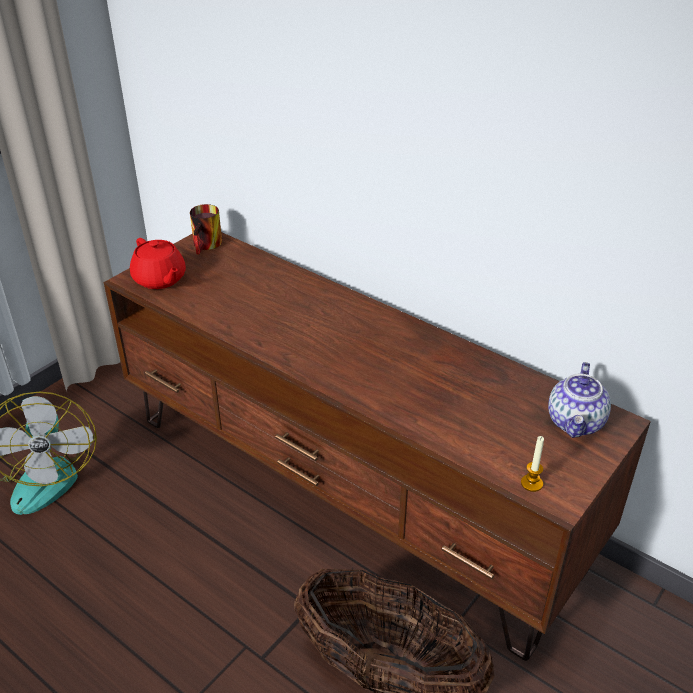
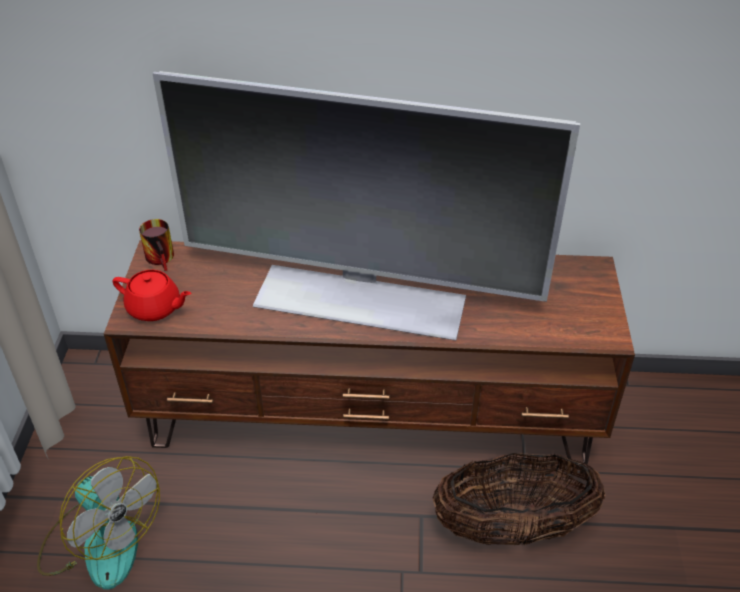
camera: 35 degrees left, 5 degrees up
(334, 345) = (360, 299): none -> television
(531, 483) = (586, 335): candle -> none
(576, 422) = (573, 279): teapot -> none

